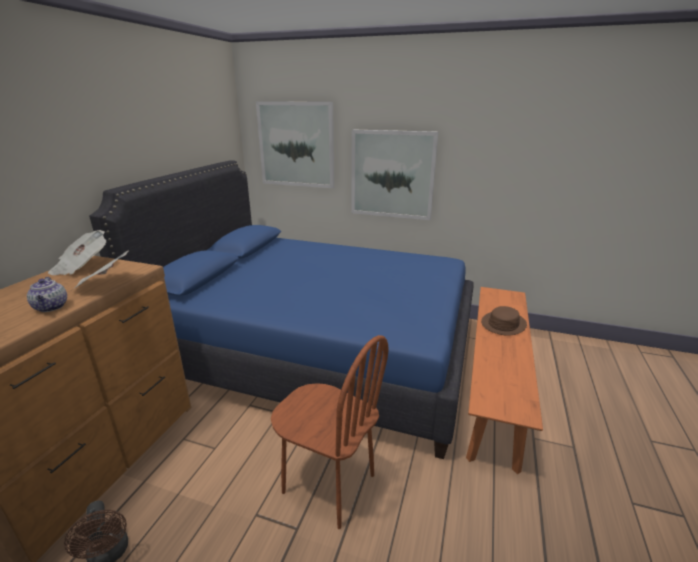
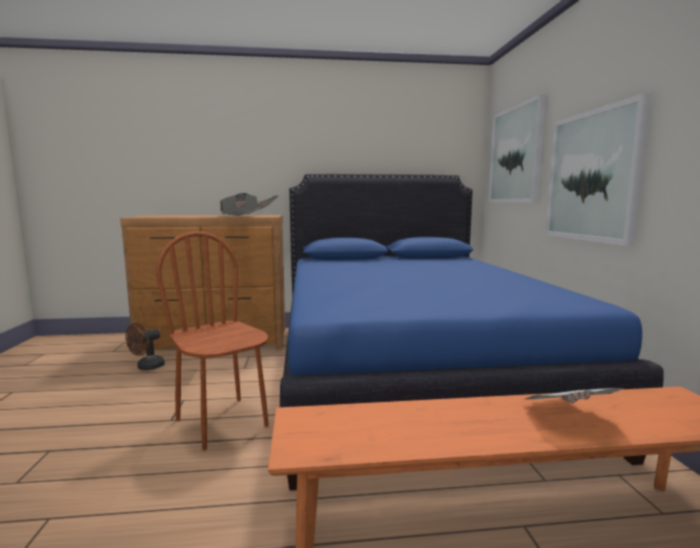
camera: 65 degrees right, 15 degrees down
(51, 307) = (204, 216): teapot -> none
(328, 484) = (222, 422): brown chair -> brown chair turned 135 degrees clockwise
(503, 324) = (567, 416): brown hat -> newspaper

